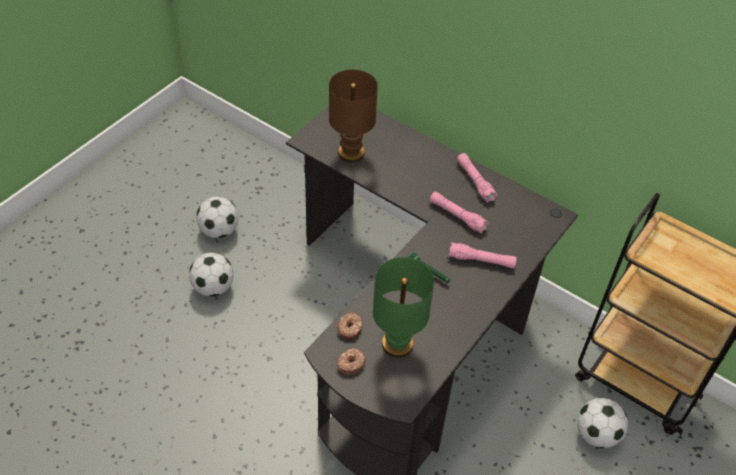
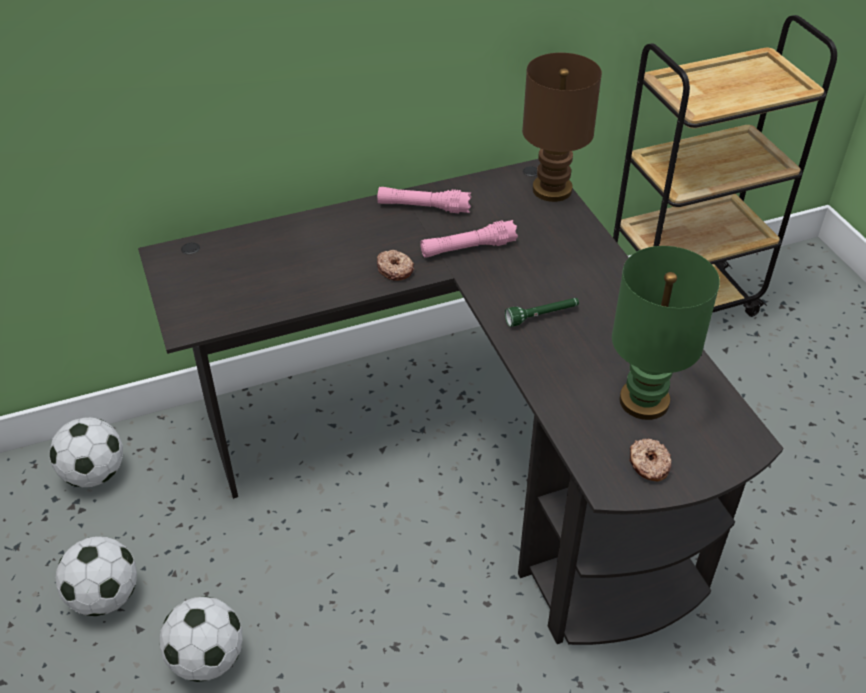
camera: 55 degrees left, 5 degrees down
(350, 328) = (585, 437): donut -> donut (395, 269)
(351, 153) = (263, 292): brown table lamp -> brown table lamp (553, 190)
(481, 260) = (558, 262): pink flashlight -> none
(596, 434) = (723, 370): football -> football (94, 474)

